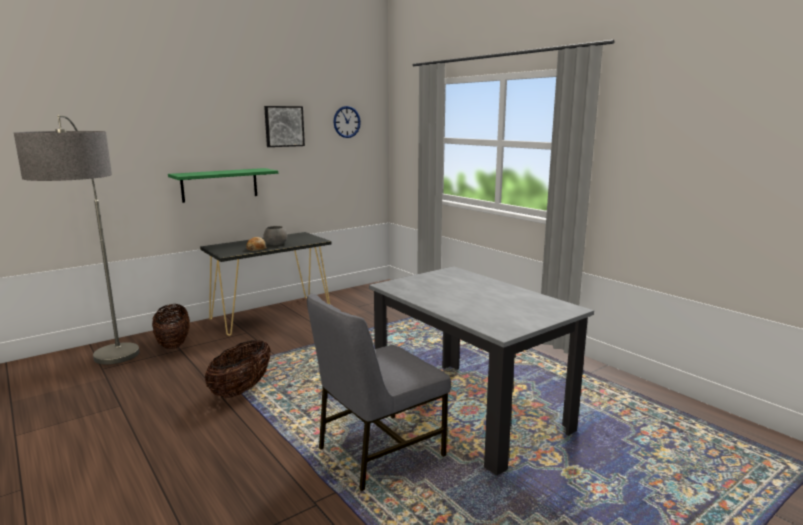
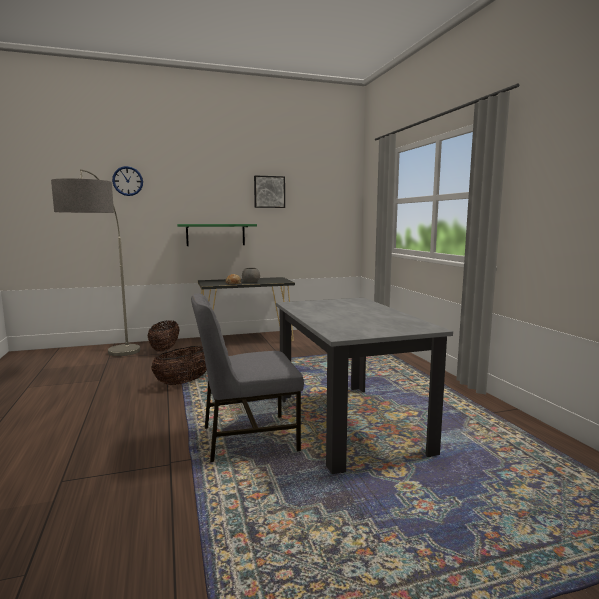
camera: 20 degrees right, 5 degrees down
(346, 122) = (323, 190): wall clock -> wall clock (127, 181)

